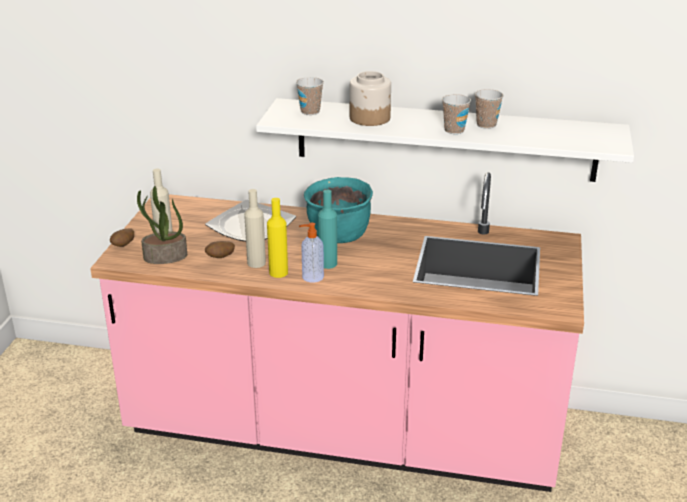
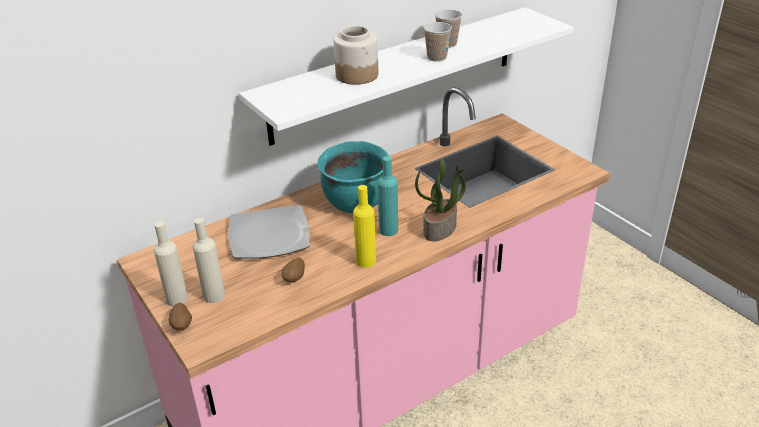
camera: 45 degrees left, 5 degrees up
(165, 257) = (244, 310): potted plant -> potted plant (440, 229)
(256, 263) = (333, 264): beige bottle -> beige bottle (177, 299)
(310, 111) = (297, 91): cup -> none
(312, 277) = (397, 248): soap dispenser -> none

